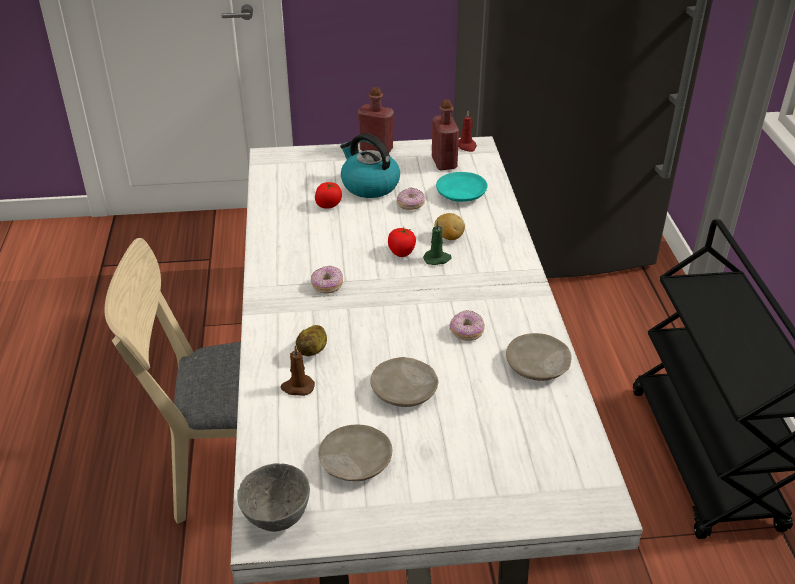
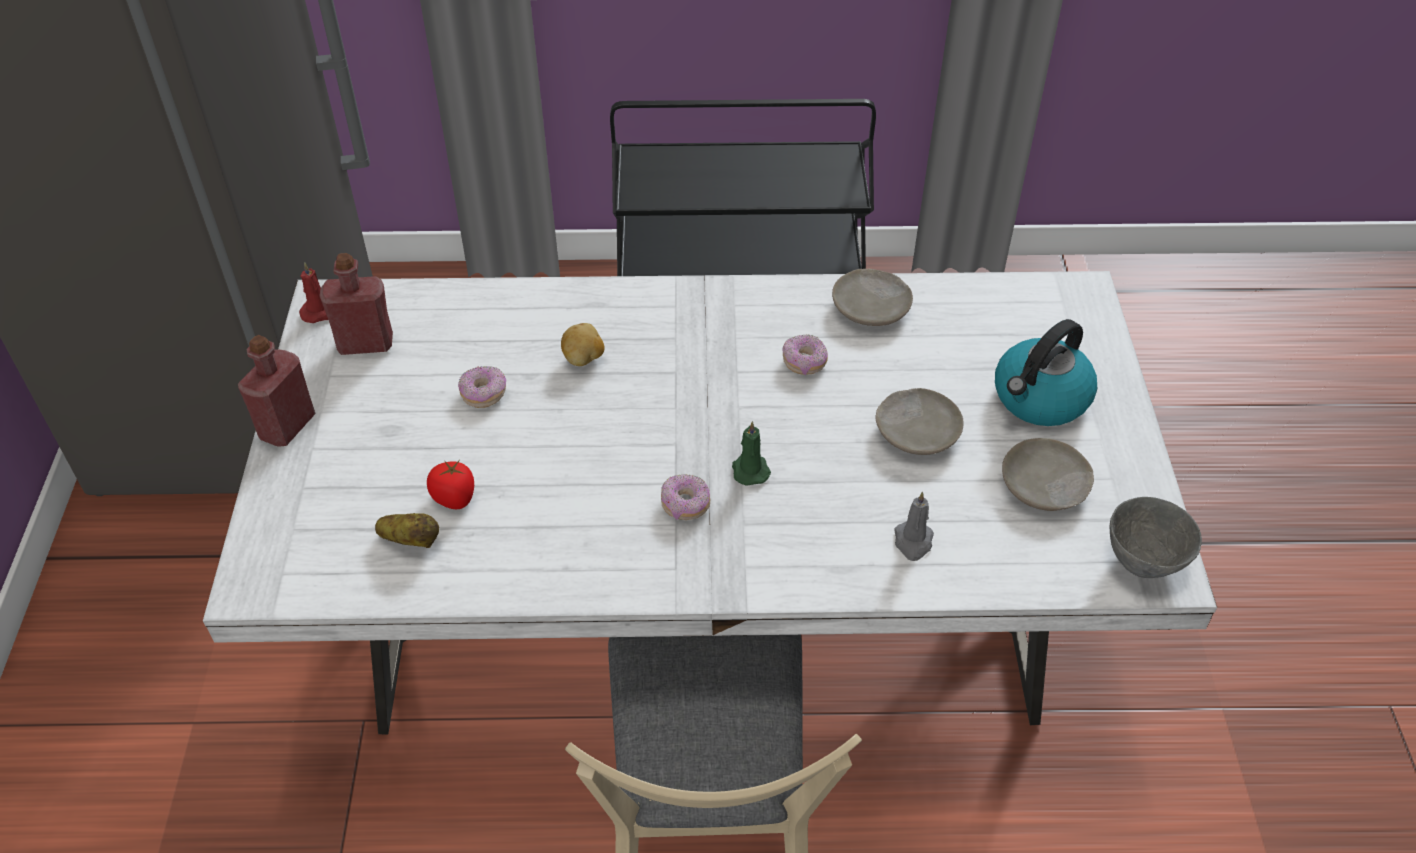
camera: 85 degrees left, 10 degrees up
(297, 387) = (913, 542): brown candle -> grey candle
(313, 350) = (835, 523): potato -> potato (411, 540)
(369, 185) = (407, 442): kettle -> kettle (1040, 399)
(401, 252) = (612, 414): tomato -> none
(437, 259) = (636, 376): green candle -> green candle (750, 469)
(460, 194) = (468, 334): turquoise plate -> none

